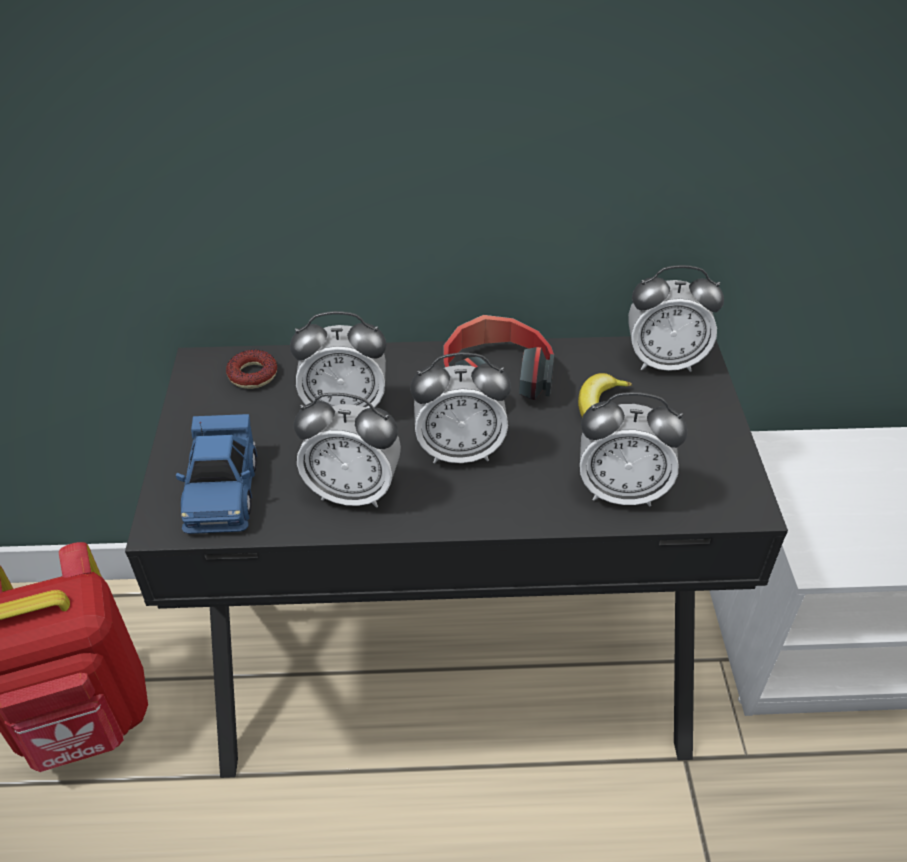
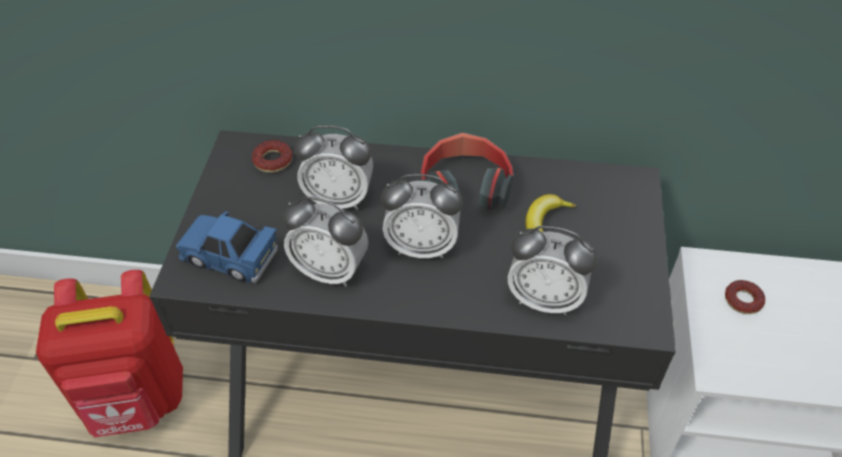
camera: 10 degrees right, 5 degrees up
(222, 491) = (230, 256): blue toy car -> blue toy car turned 105 degrees clockwise
(664, 361) = (609, 188): alarm clock -> none
(824, 481) = (742, 300): none -> donut

